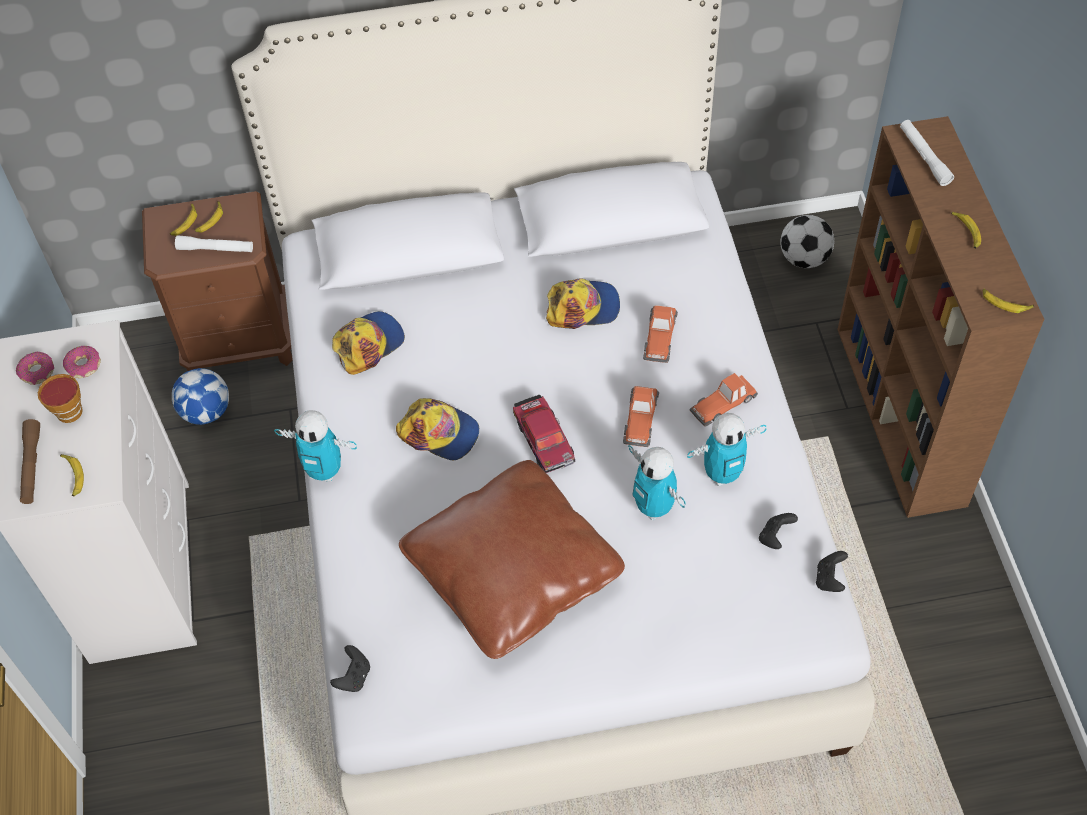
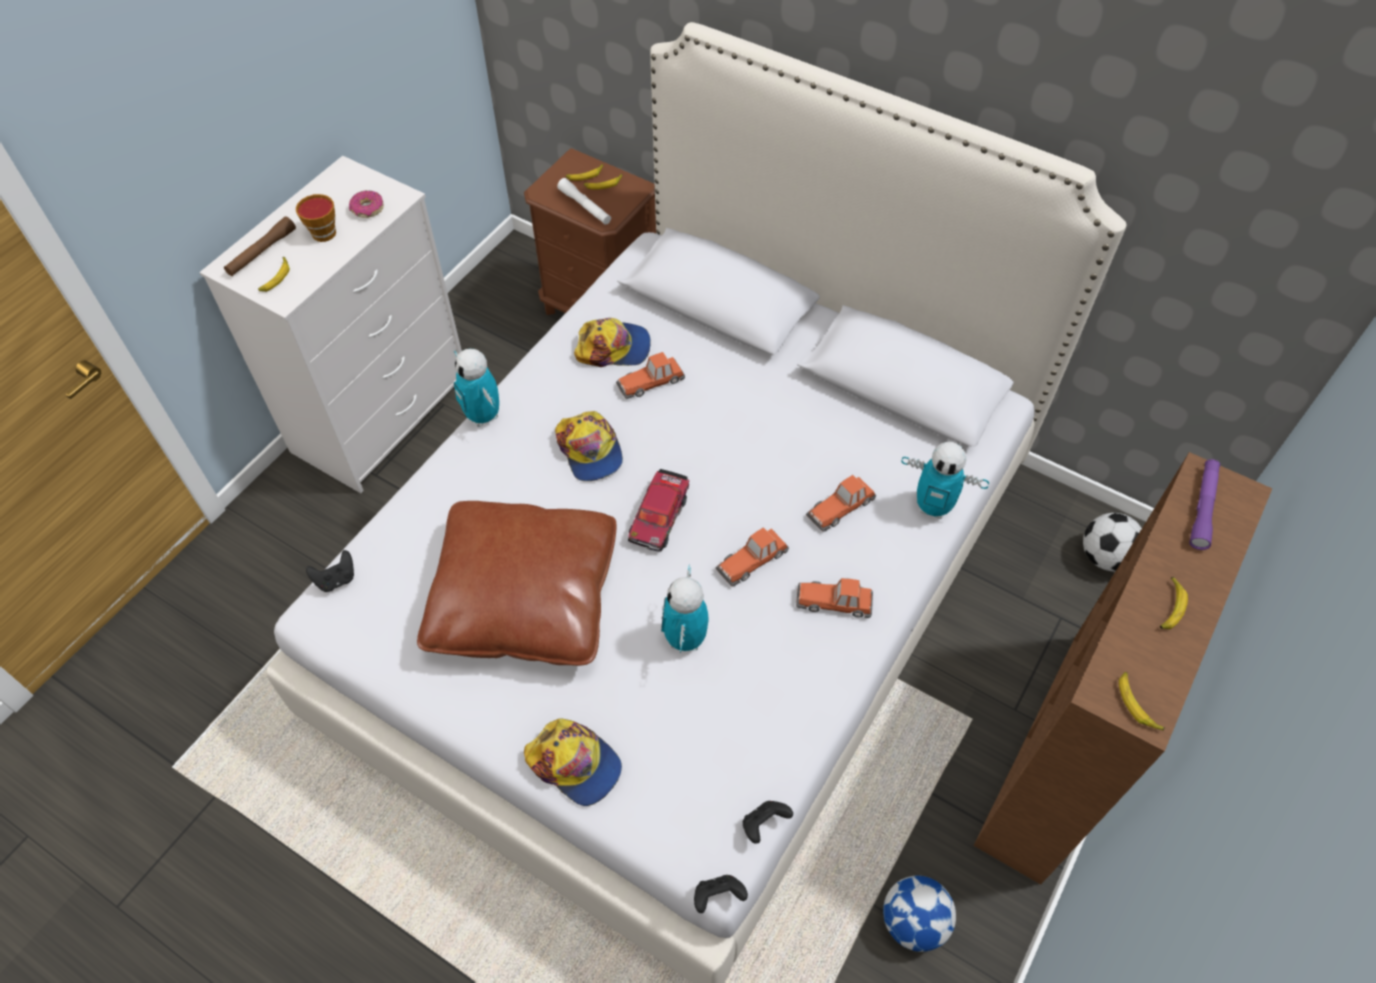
camera: 40 degrees right, 0 degrees up
(37, 372) = (337, 193): donut -> none
(206, 412) = (530, 341): football -> football (913, 922)
(427, 348) = (651, 381): none -> toy car
(583, 307) = (803, 437): cap -> cap (575, 764)
(722, 474) = (770, 658): toy robot -> toy robot (933, 507)
(775, 537) = (756, 748): black game controller -> black game controller (718, 896)
(924, 157) = (1202, 508): white flashlight -> purple flashlight

